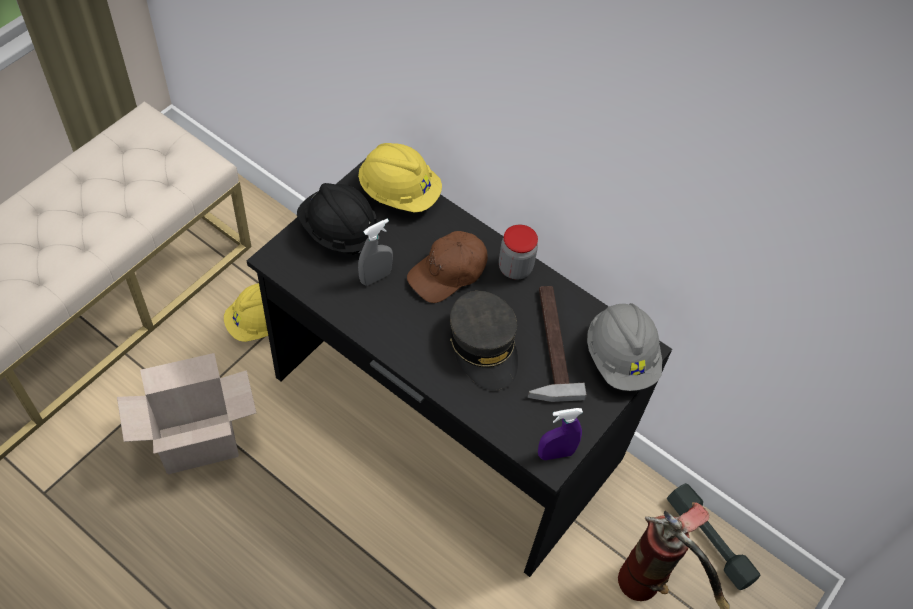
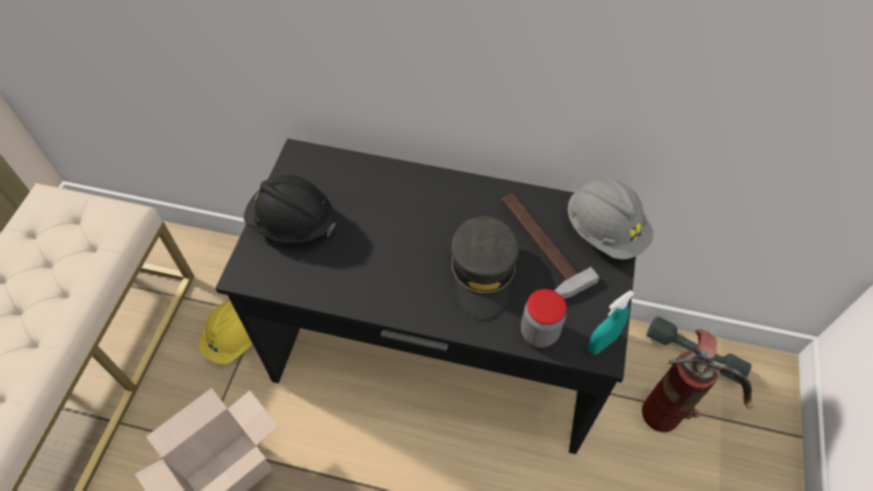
camera: 20 degrees left, 0 degrees up
(375, 277) = (349, 251): grey spray bottle -> none
(399, 193) = (330, 166): yellow hard hat -> none
(448, 272) = (413, 220): brown cap -> none
(484, 347) = (483, 273): grey cap -> grey cap turned 45 degrees clockwise
(515, 268) = (470, 191): jar -> jar (539, 332)
(555, 453) = (602, 343): purple spray bottle -> turquoise spray bottle

